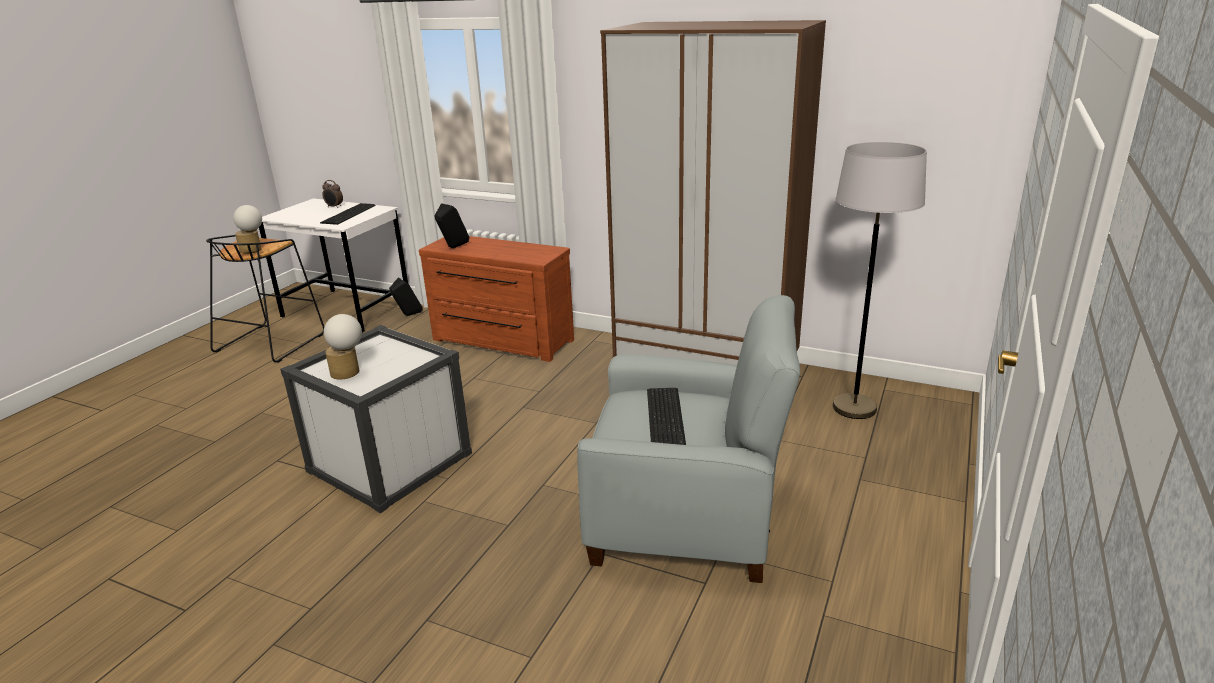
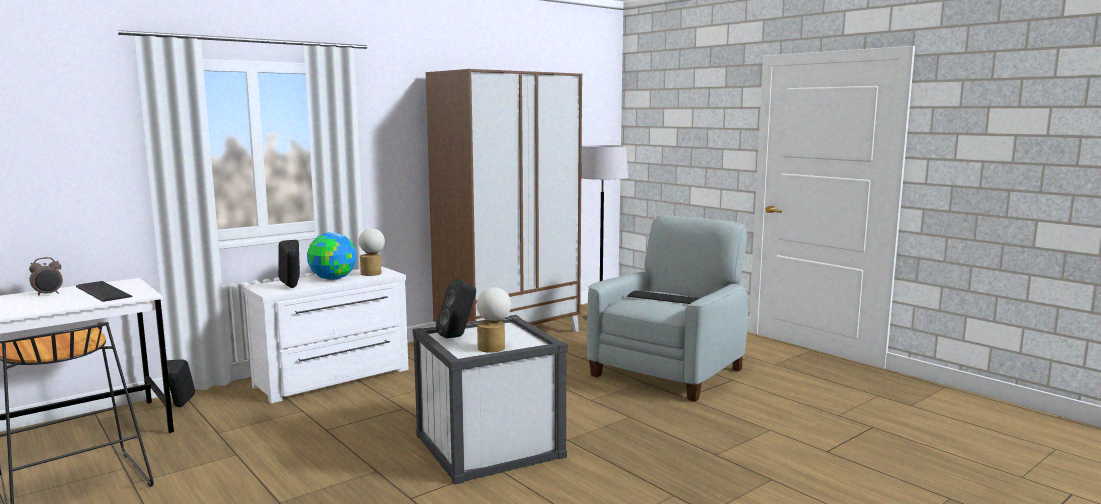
camera: 65 degrees left, 15 degrees down
(254, 250) = (76, 342): table lamp -> table lamp (373, 273)
(377, 348) = (458, 336): none -> black speaker
(497, 249) = (333, 279): none -> globe
(501, 341) = (334, 379): brown dresser -> white dresser

